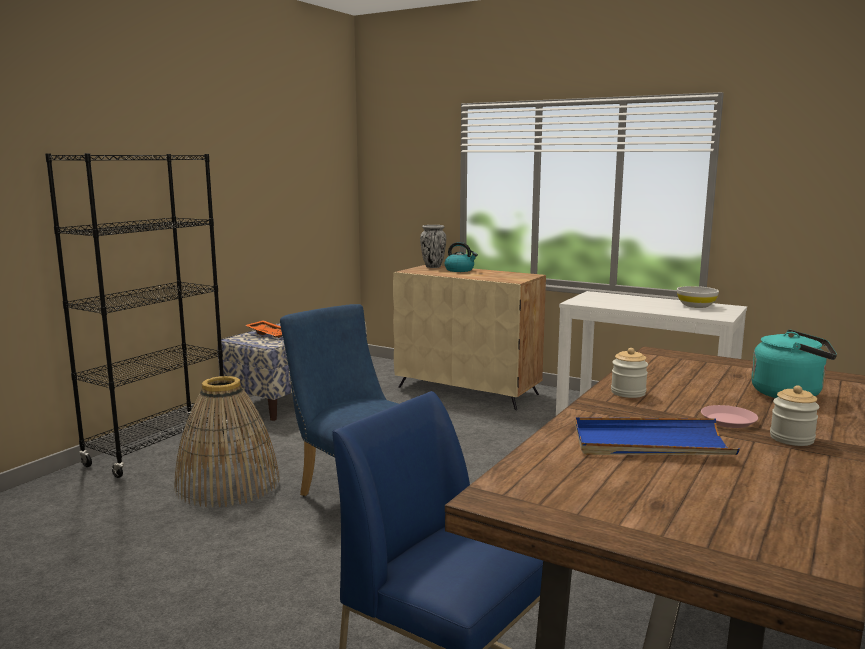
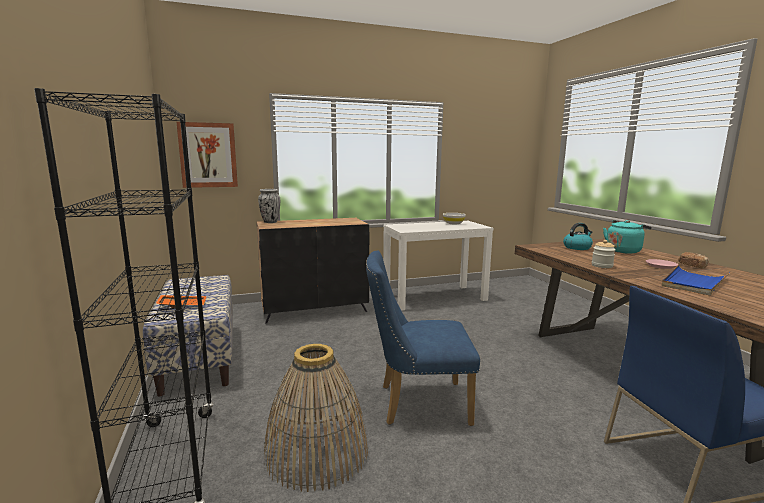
camera: 50 degrees left, 0 degrees up
(397, 181) = (208, 155): none -> picture
(460, 270) = (298, 221): kettle -> kettle (577, 247)
(468, 390) = (315, 310): beige cabinet -> black cabinet
(791, 439) = (692, 266): jar -> bread

